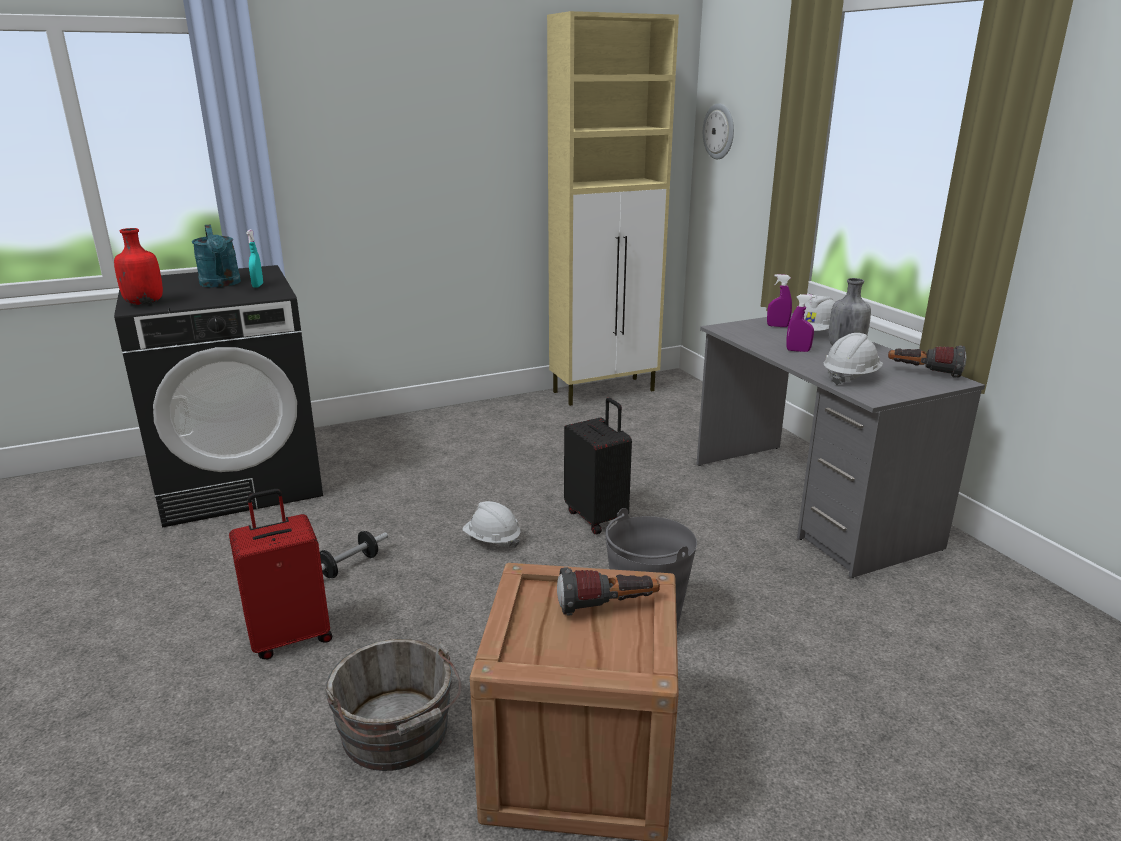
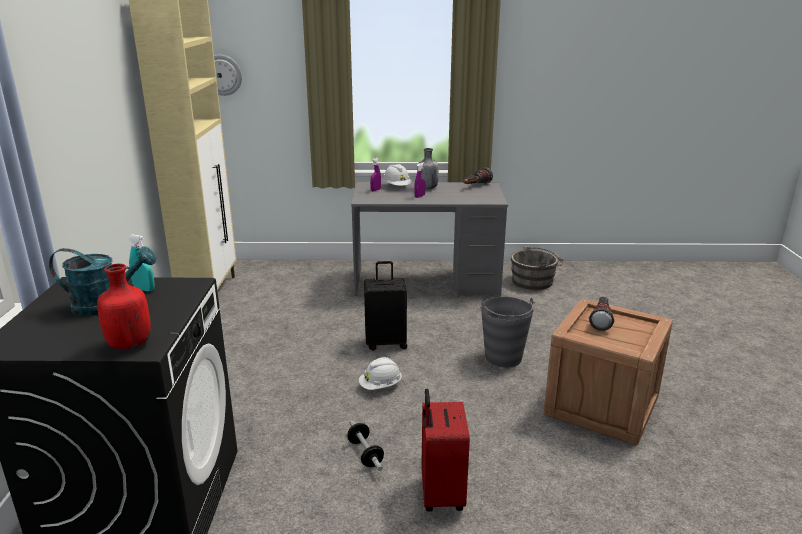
camera: 65 degrees left, 0 degrees up
(398, 734) = (562, 460): grey bucket -> grey bucket (534, 281)
(850, 377) = (467, 197): white hard hat -> none

